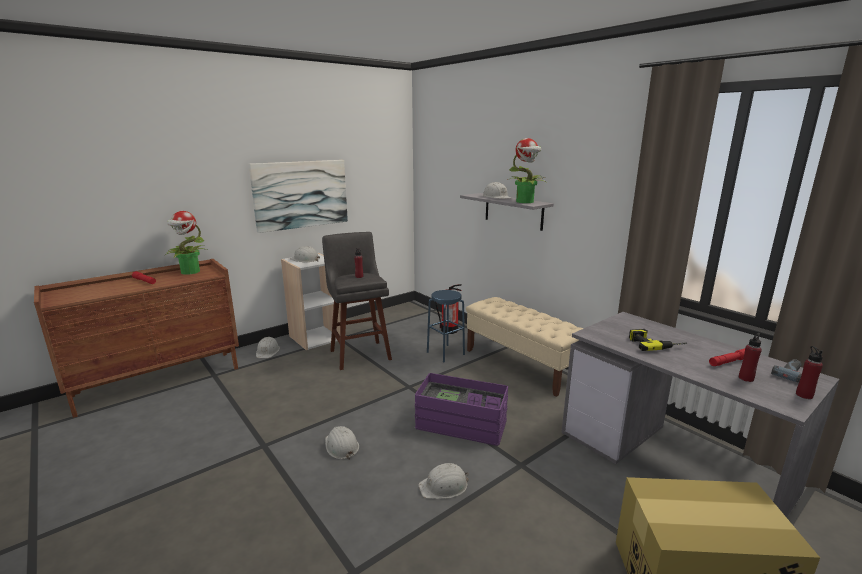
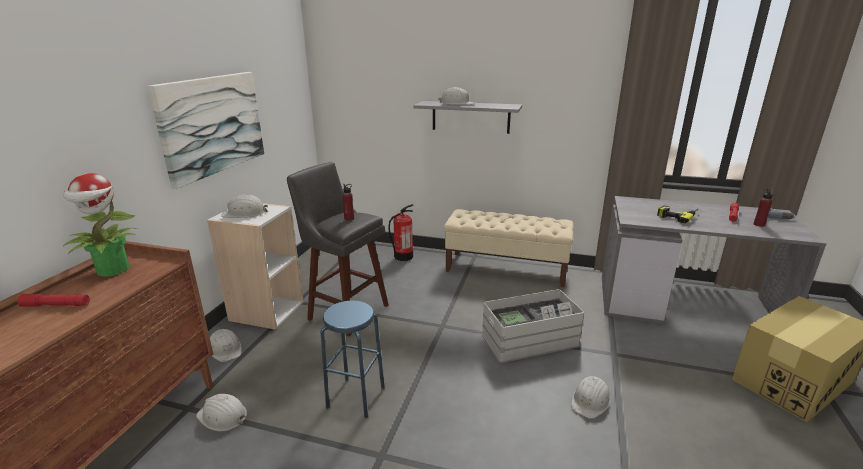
camera: 35 degrees left, 5 degrees up
(341, 446) = (461, 412): white hard hat -> white hard hat (222, 416)
(445, 353) = (430, 280): blue stool -> blue stool (356, 397)
(461, 423) = (529, 339): purple storage box -> grey storage box
(525, 202) = (497, 105): potted plant -> none
(804, 395) = (797, 226): red bottle -> none

